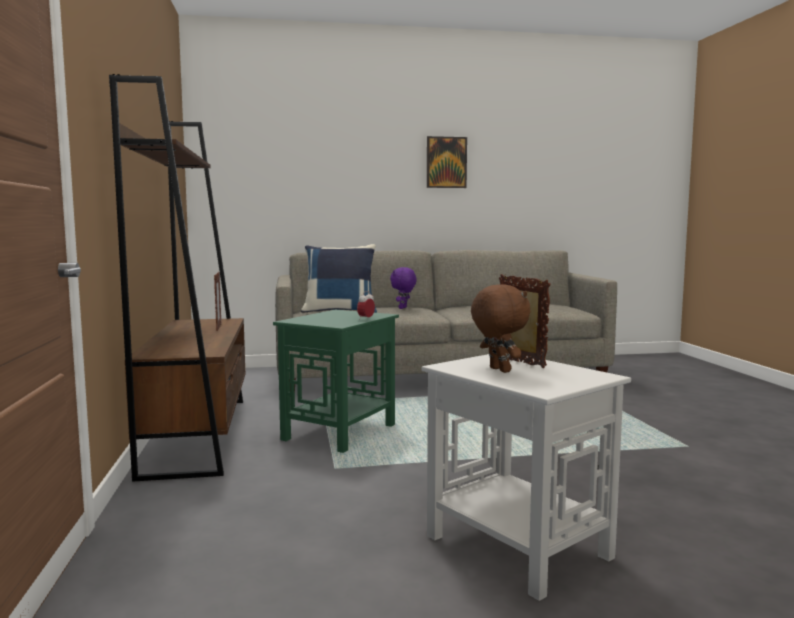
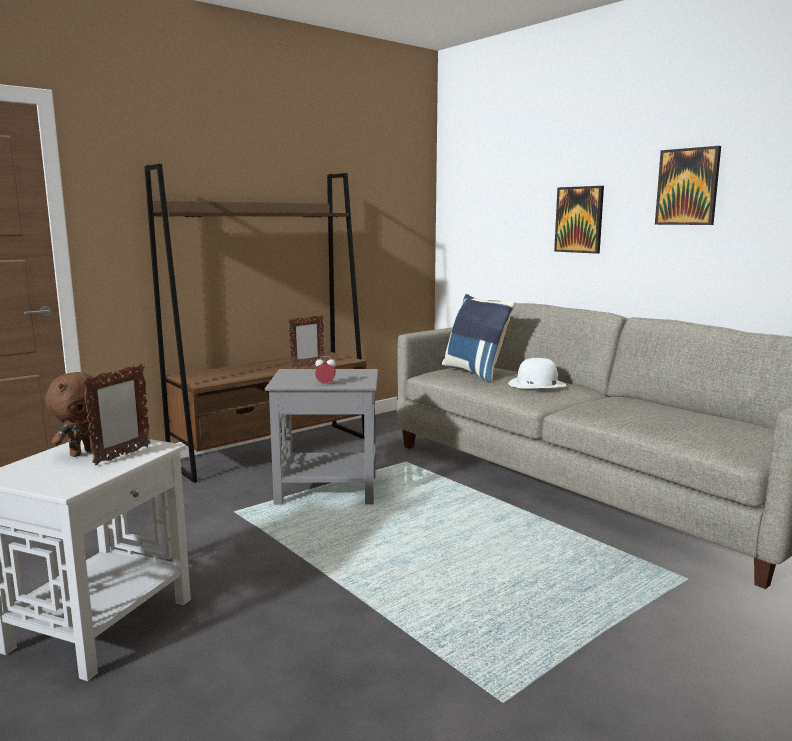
camera: 60 degrees right, 5 degrees up
(338, 432) = (325, 490): green side table -> grey side table
(361, 183) = (579, 219): none -> picture
(403, 308) = (536, 384): purple plush toy -> white hat

